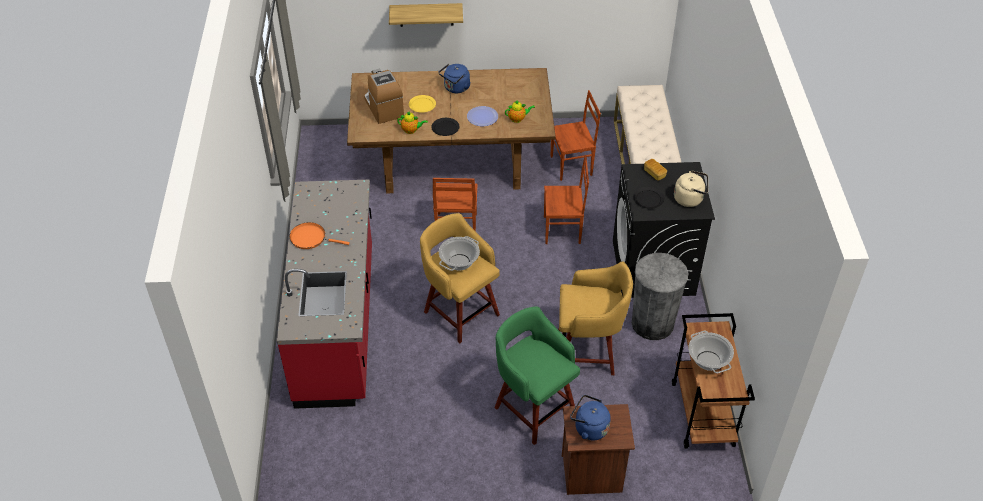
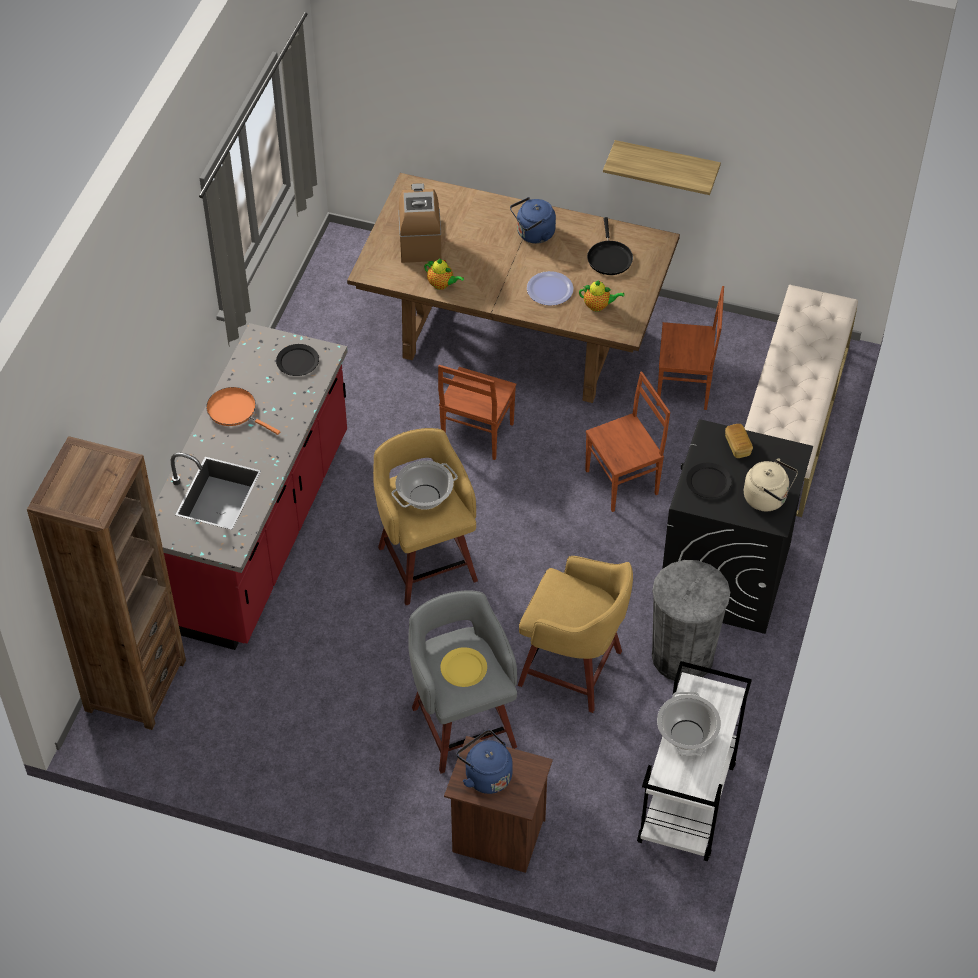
camera: 20 degrees right, 5 degrees up
(293, 451) = (135, 685): none -> brown bookcase
(422, 105) = (475, 248): yellow plate -> yellow plate (464, 668)
(426, 14) = (516, 118): shelf -> shelf (666, 165)
(445, 128) = (490, 293): black plate -> black plate (297, 361)
(510, 90) = (609, 257): none -> black frying pan
(533, 407) = (463, 723): green stool -> grey stool
(563, 230) = (623, 482): brown chair -> brown chair turned 45 degrees counterclockwise
(703, 414) = (687, 804): brown cart -> white cart

